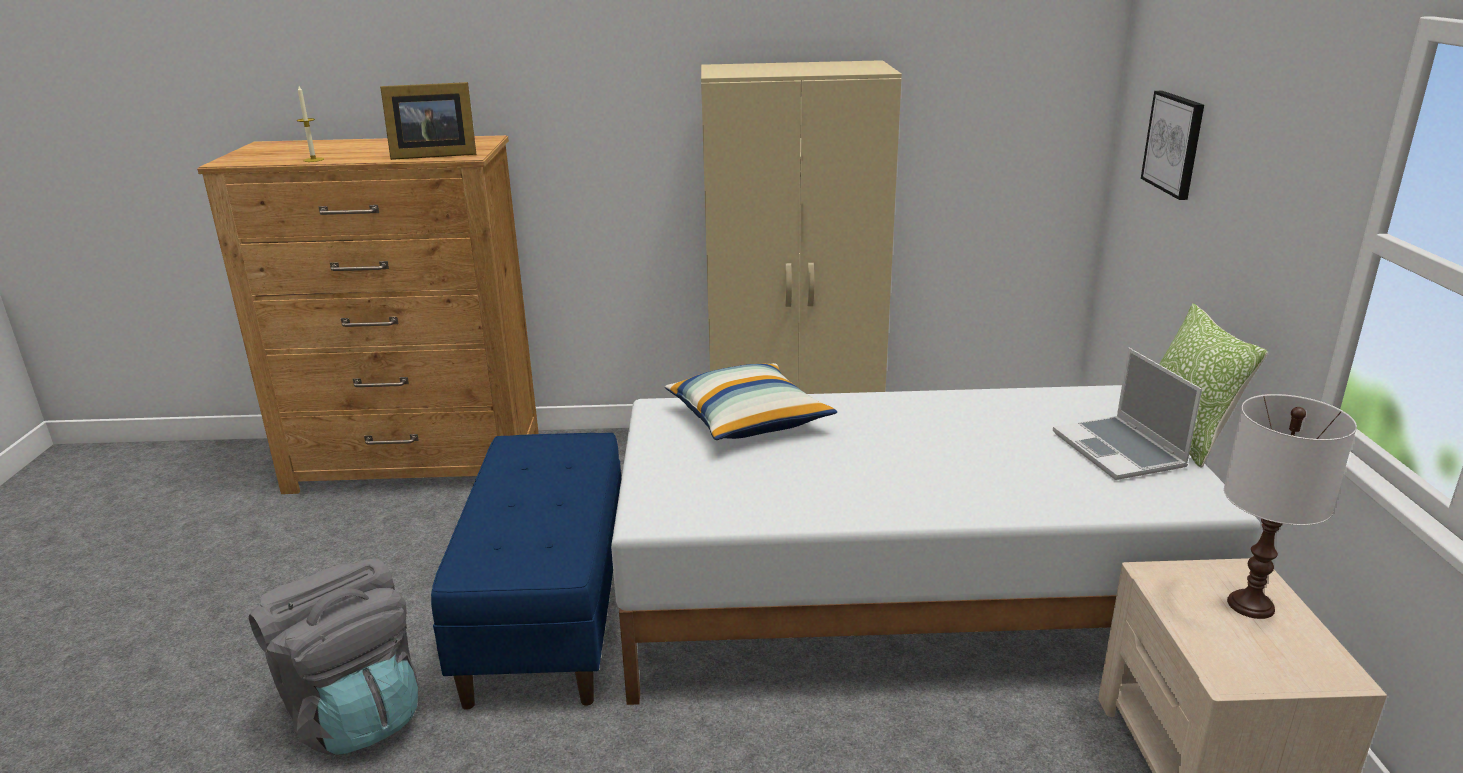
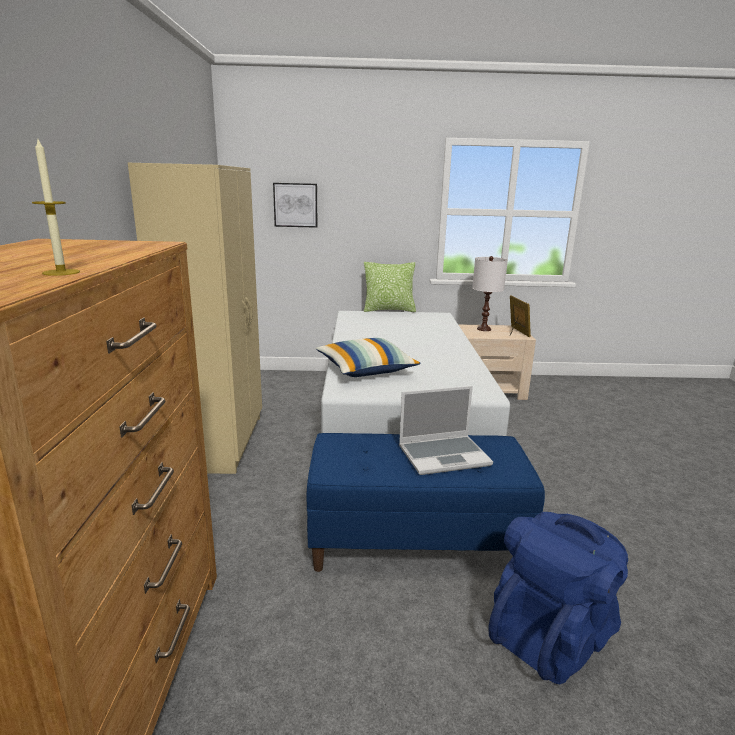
camera: 90 degrees left, 5 degrees down
(354, 712) = (550, 635): grey backpack -> blue backpack
(431, 155) = (129, 248): picture frame -> picture frame (516, 332)
(1120, 451) = (402, 318): laptop -> laptop (444, 455)

